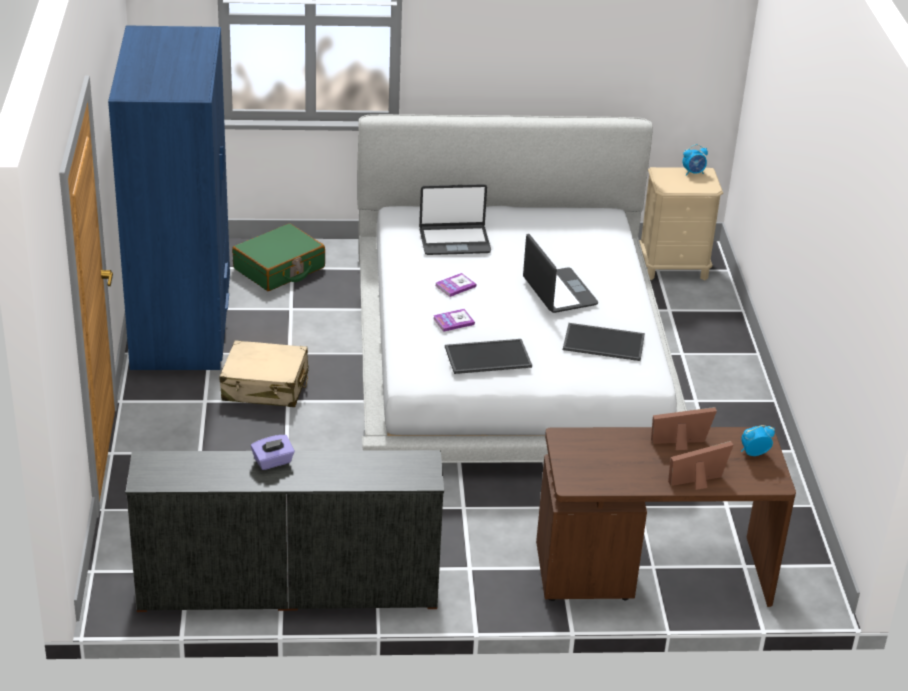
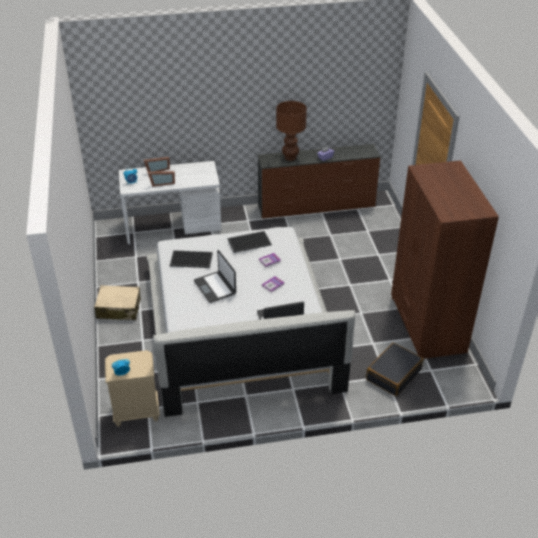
camera: 175 degrees right, 5 degrees up
(183, 323) = (427, 325): blue wardrobe -> brown wardrobe
(265, 386) = (364, 291): beige suitcase -> beige suitcase (118, 308)
(279, 268) = (393, 374): green suitcase -> black suitcase
(361, 471) = (290, 157): none -> brown table lamp
(652, 572) = (173, 226): brown desk -> white desk

